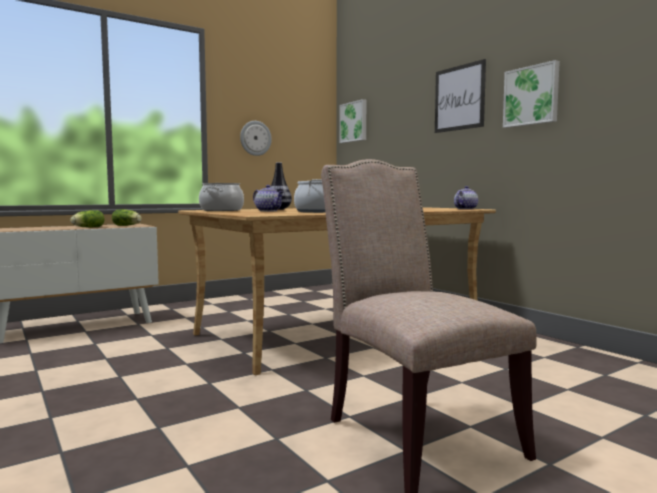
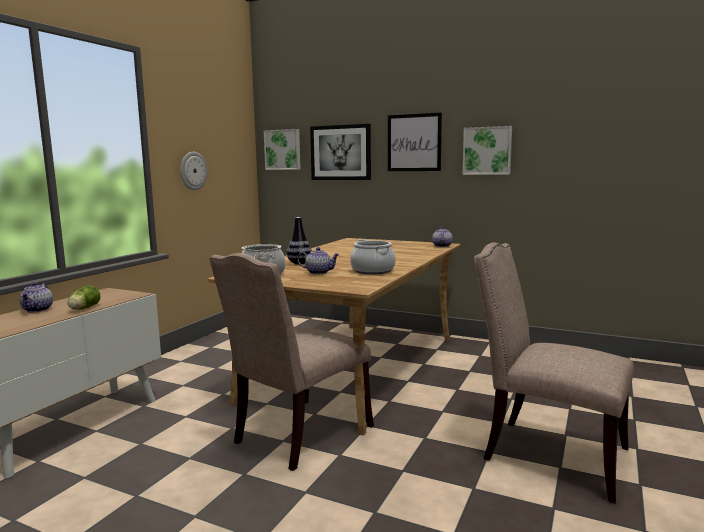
camera: 30 degrees left, 5 degrees up
(63, 226) = (38, 310): none -> teapot
(127, 225) = (115, 296): lettuce -> none
(203, 363) = (298, 436): none -> beige chair
(397, 118) = (340, 152): none -> picture

